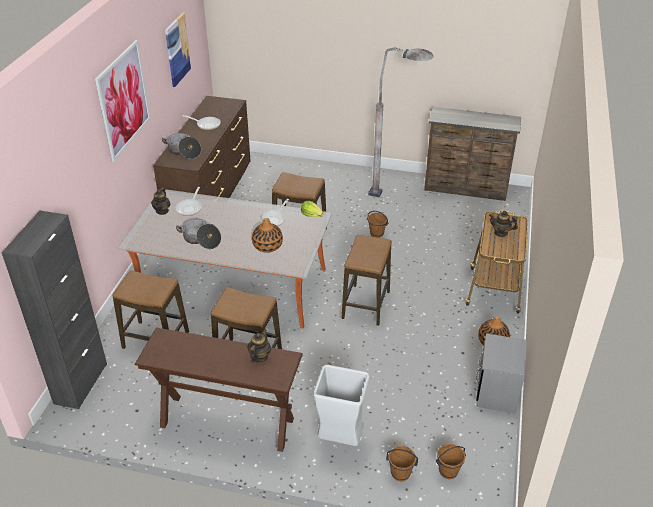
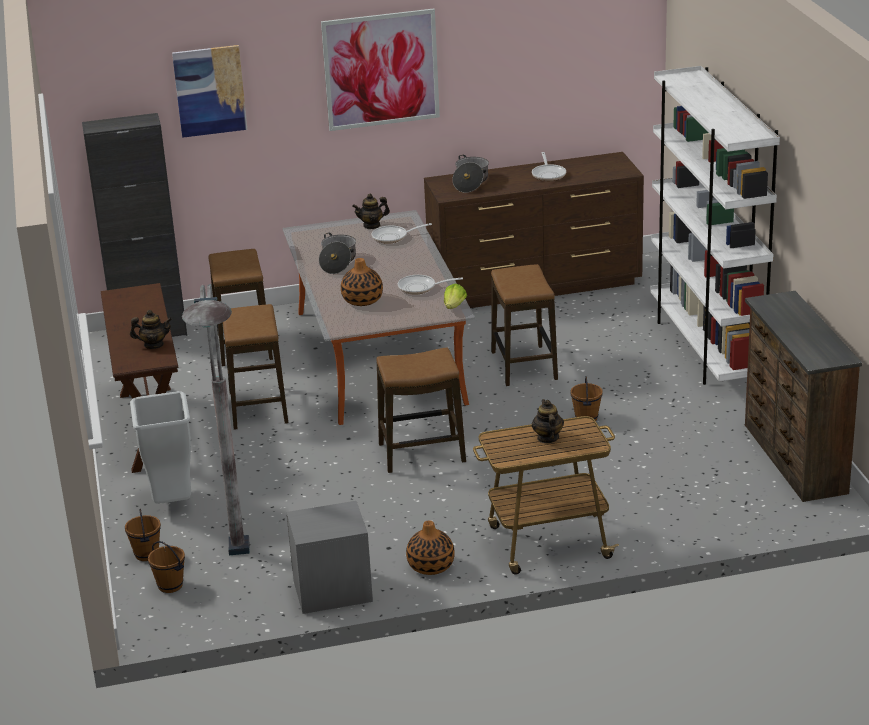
camera: 65 degrees right, 10 degrees down
(177, 49) = (553, 58): picture -> picture (210, 91)
(339, 173) = (706, 349): none -> white bookcase
(398, 198) = (695, 410): grey floor lamp -> grey floor lamp (238, 575)

